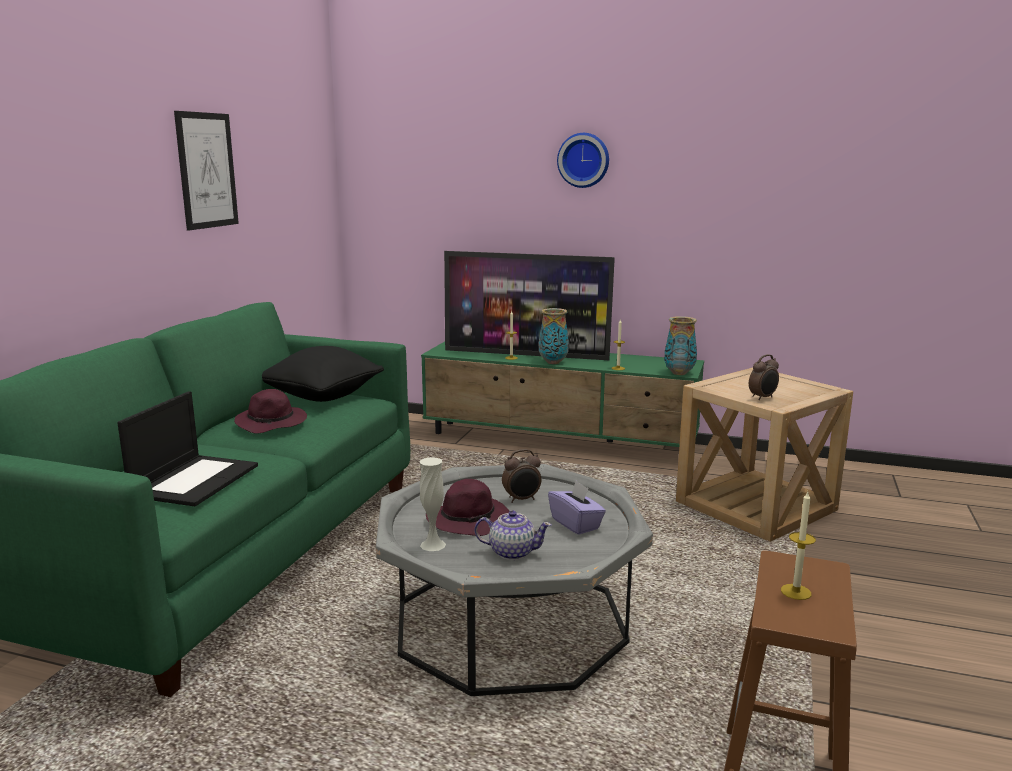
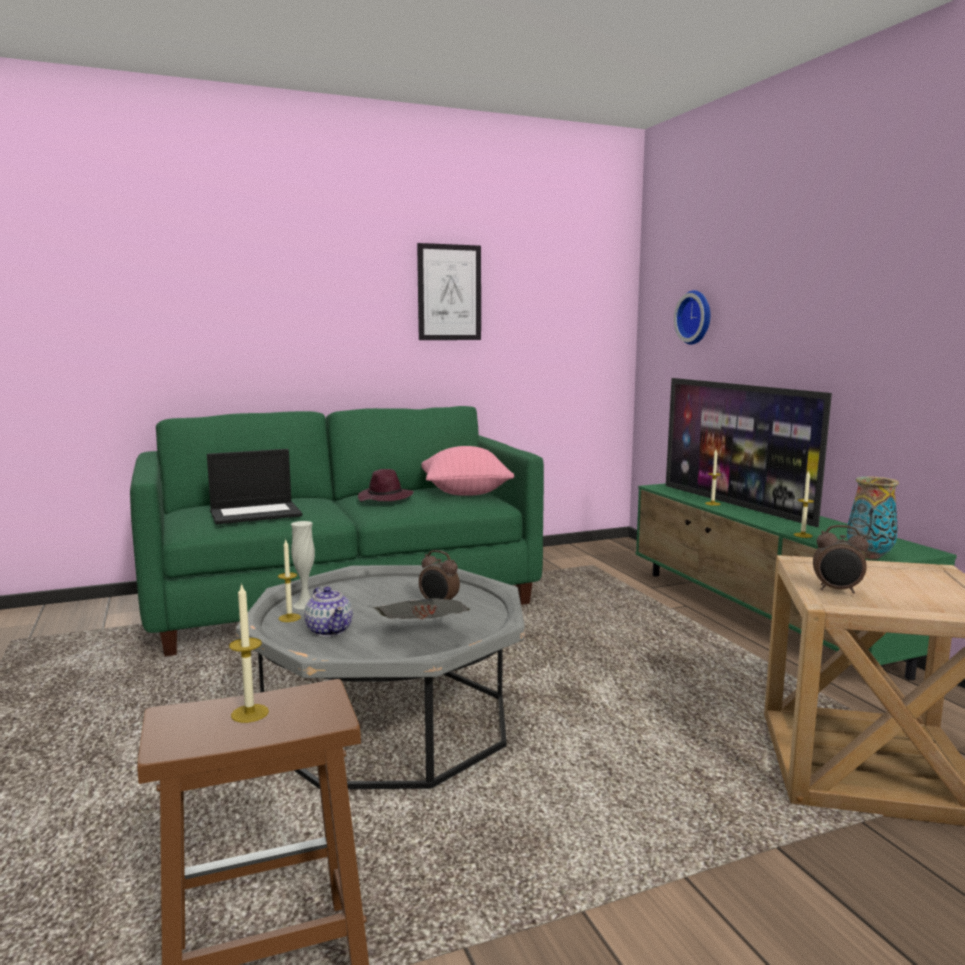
camera: 50 degrees right, 5 degrees down
(322, 397) = (465, 493): black pillow -> pink pillow
(455, 559) = (289, 618): none -> candle
(469, 520) = (368, 601): purple hat -> none
(553, 362) = (743, 515): vase -> none
(576, 524) = (422, 635): purple tissue box -> newspaper
(584, 160) = (833, 272): wall clock -> wall clock (696, 317)

